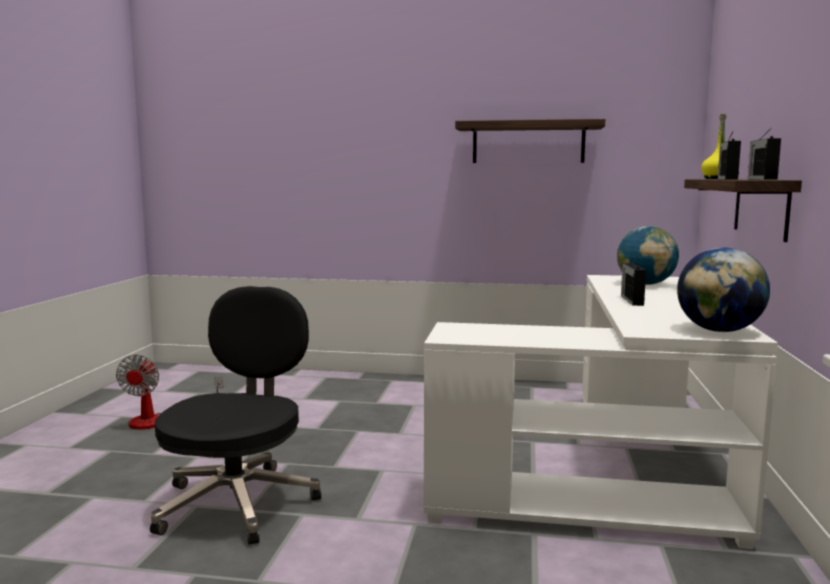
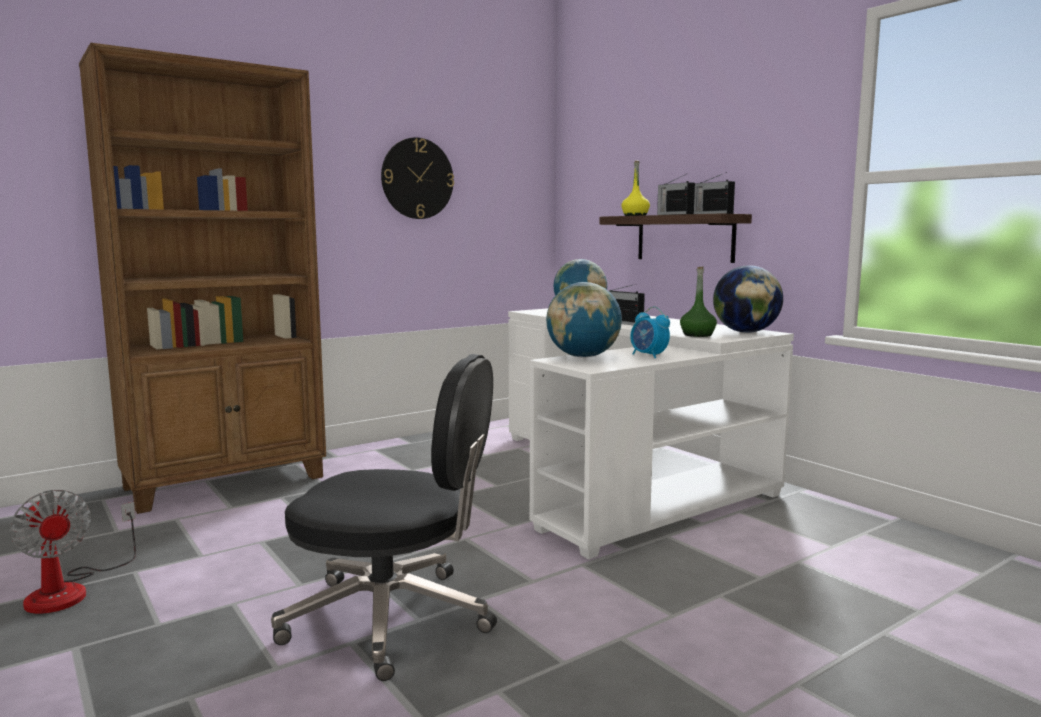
camera: 45 degrees left, 0 degrees up
(238, 502) = (393, 619): black office chair -> black office chair turned 135 degrees clockwise
(332, 382) = (227, 482): none -> brown bookcase
(485, 327) = (583, 357): none -> globe
(528, 143) = (417, 178): shelf -> wall clock
(545, 337) = (648, 356): none -> alarm clock
(643, 324) = (697, 335): none -> green bottle

